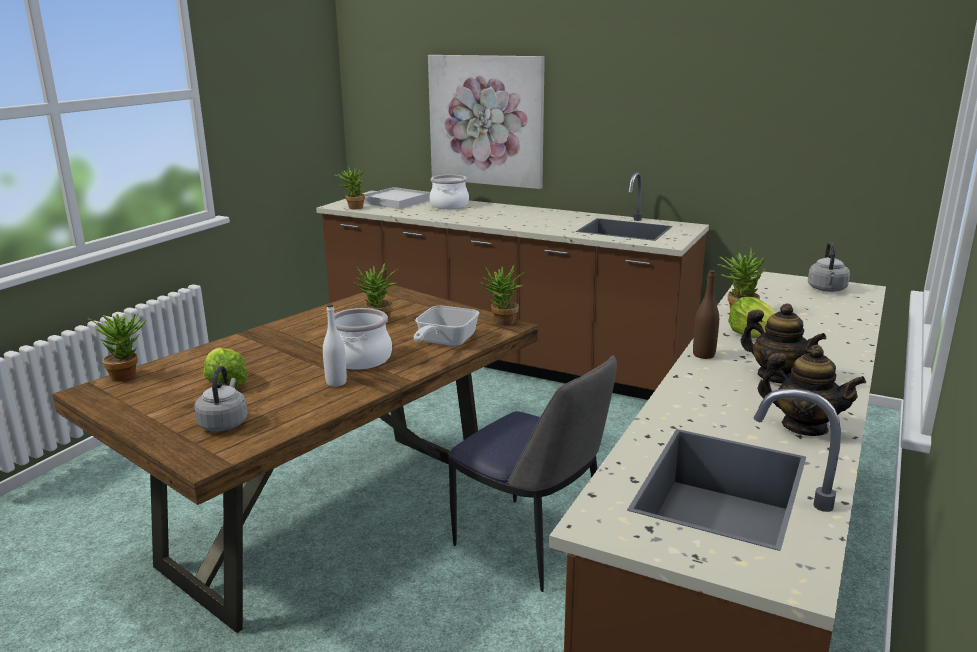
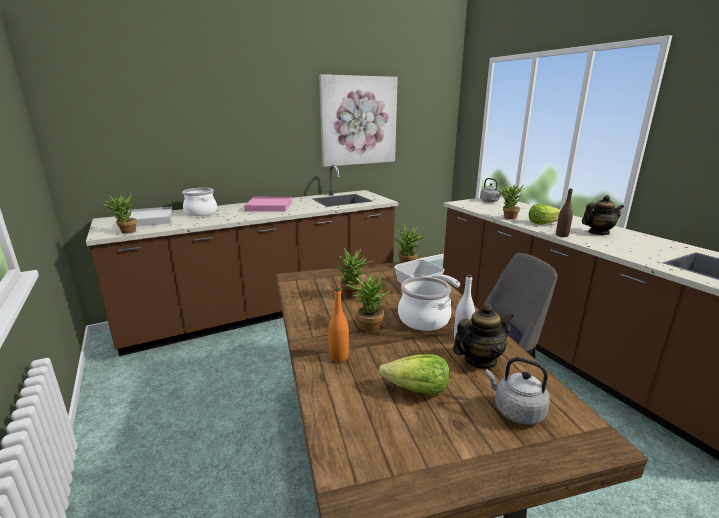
camera: 55 degrees left, 0 degrees up
(127, 375) = (330, 452): potted plant -> potted plant (368, 325)
(251, 346) = (339, 357): none -> orange bottle
(486, 121) = (208, 143): picture -> picture (358, 121)
(522, 215) = (269, 206): none -> pink tray
(804, 427) = (661, 244): teapot -> teapot (479, 360)

